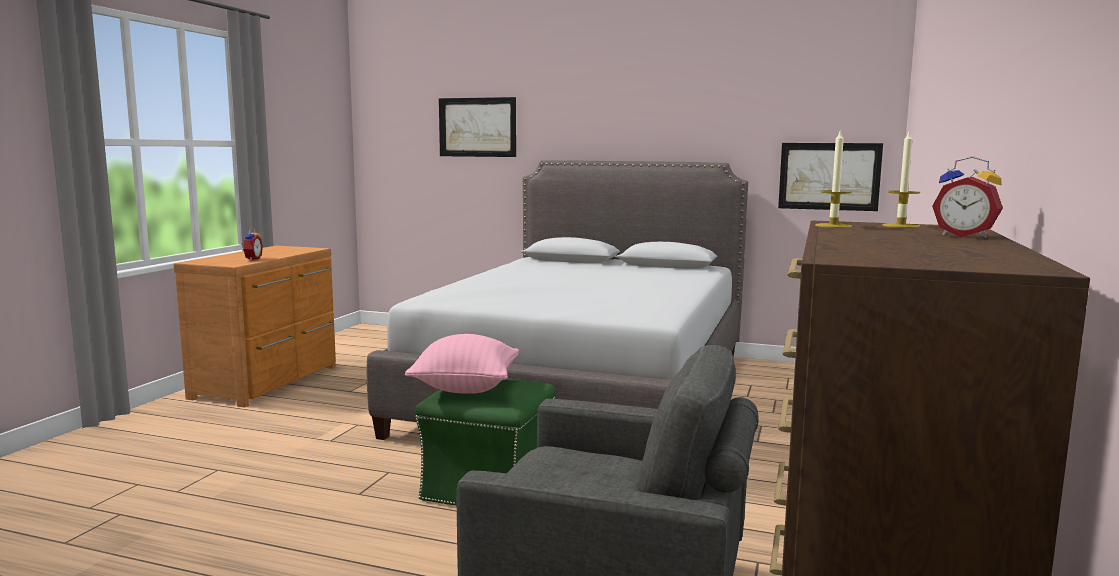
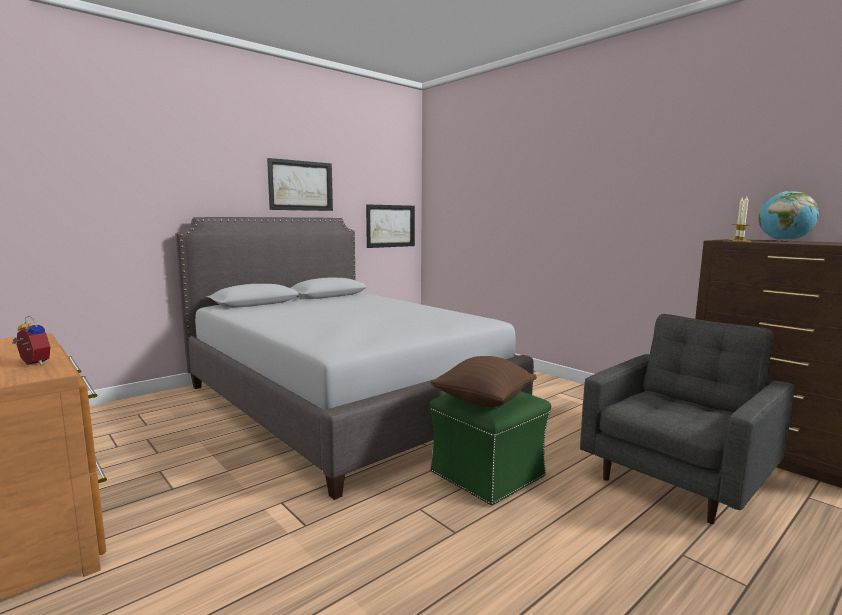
camera: 60 degrees left, 0 degrees up
(465, 388) = (484, 401): pink pillow -> brown pillow
(477, 127) = (108, 182): picture -> picture (301, 185)
(965, 236) = (784, 240): alarm clock -> globe

